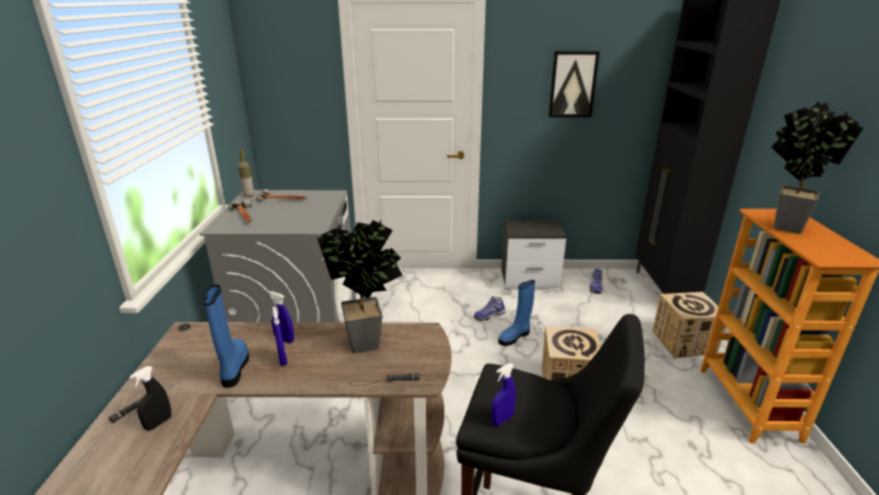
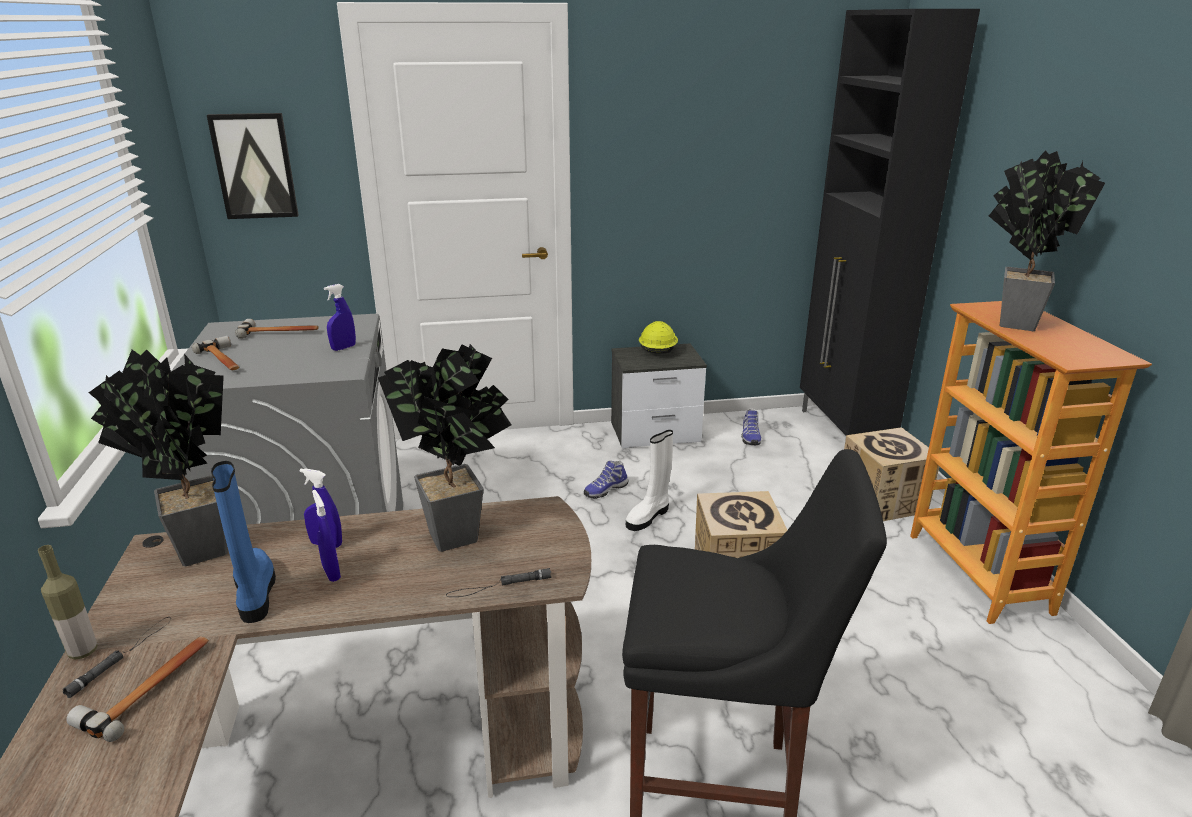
camera: 10 degrees left, 0 degrees up
(158, 423) = (150, 688): black spray bottle -> hammer
(205, 335) = (193, 550): none -> potted plant
(249, 195) = (220, 330): bottle -> bottle (83, 651)
(502, 420) = (684, 618): blue spray bottle -> blue spray bottle (343, 348)
(515, 337) = (648, 516): blue boot -> white boot
(534, 224) = (657, 351): none -> yellow hard hat
(572, 84) = (700, 142): picture -> picture (254, 166)

